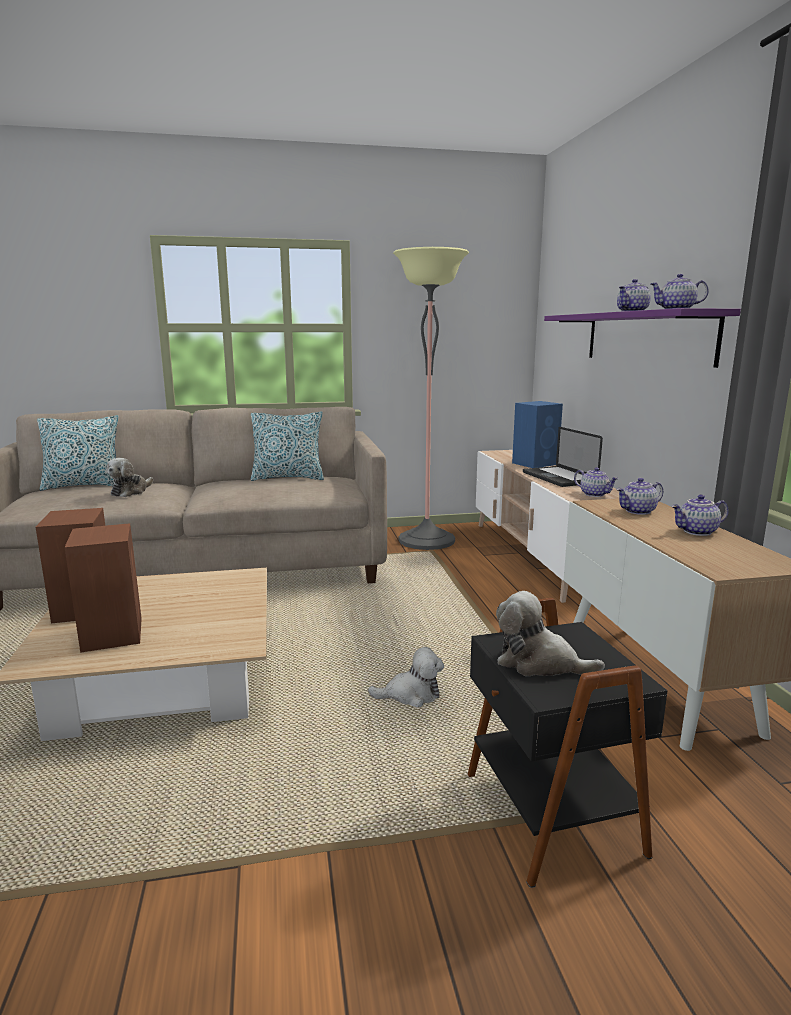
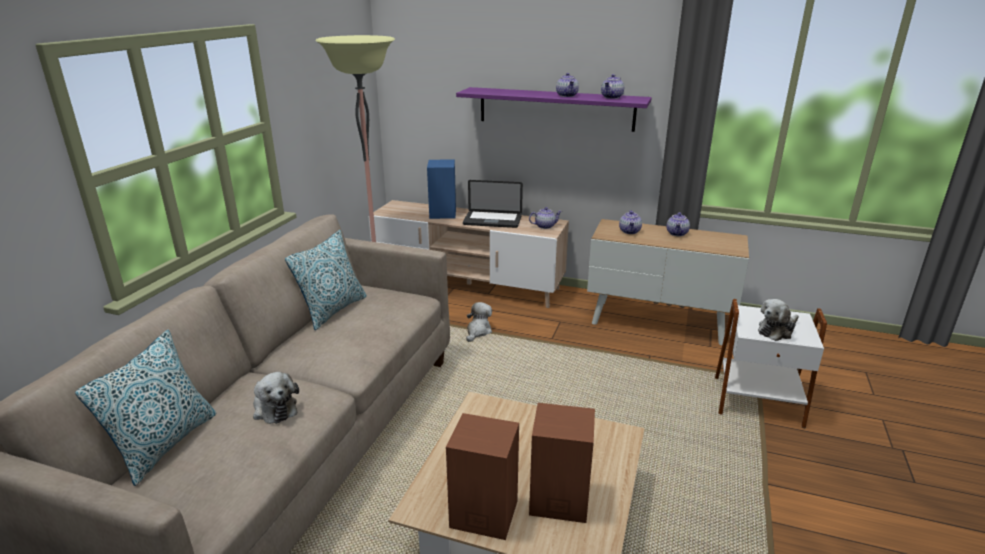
camera: 60 degrees left, 10 degrees up
(411, 695) = (628, 405): plush toy -> plush toy (478, 331)
(548, 814) = (758, 402): black side table -> white side table

